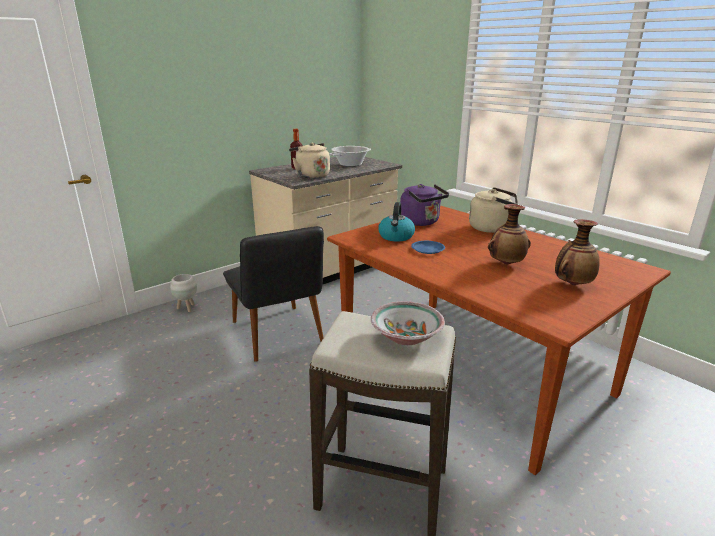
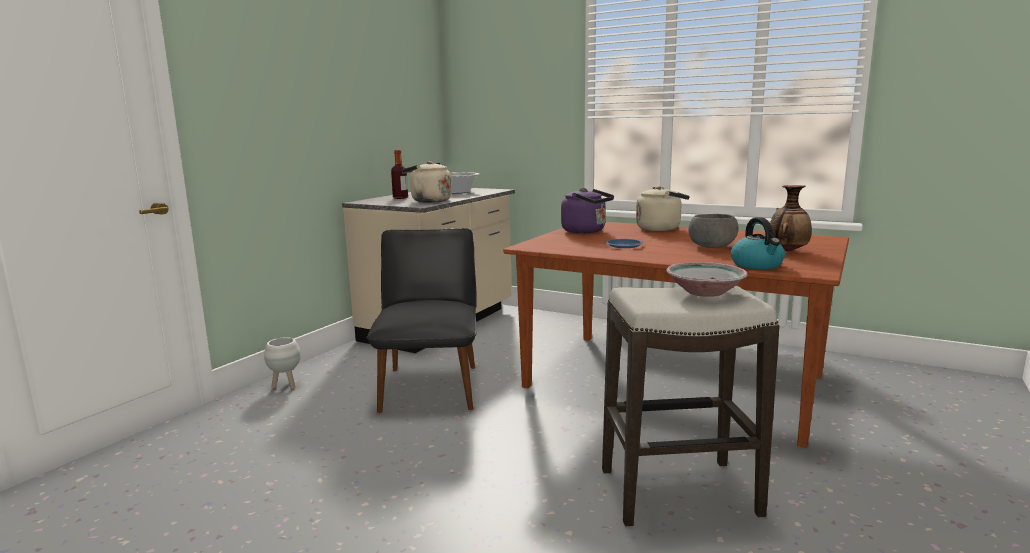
camera: 20 degrees left, 10 degrees down
(277, 332) = (430, 388): black chair -> black chair turned 135 degrees counterclockwise
(396, 236) = (578, 241): kettle -> kettle (757, 265)
(506, 263) = (711, 246): vase -> grey bowl

